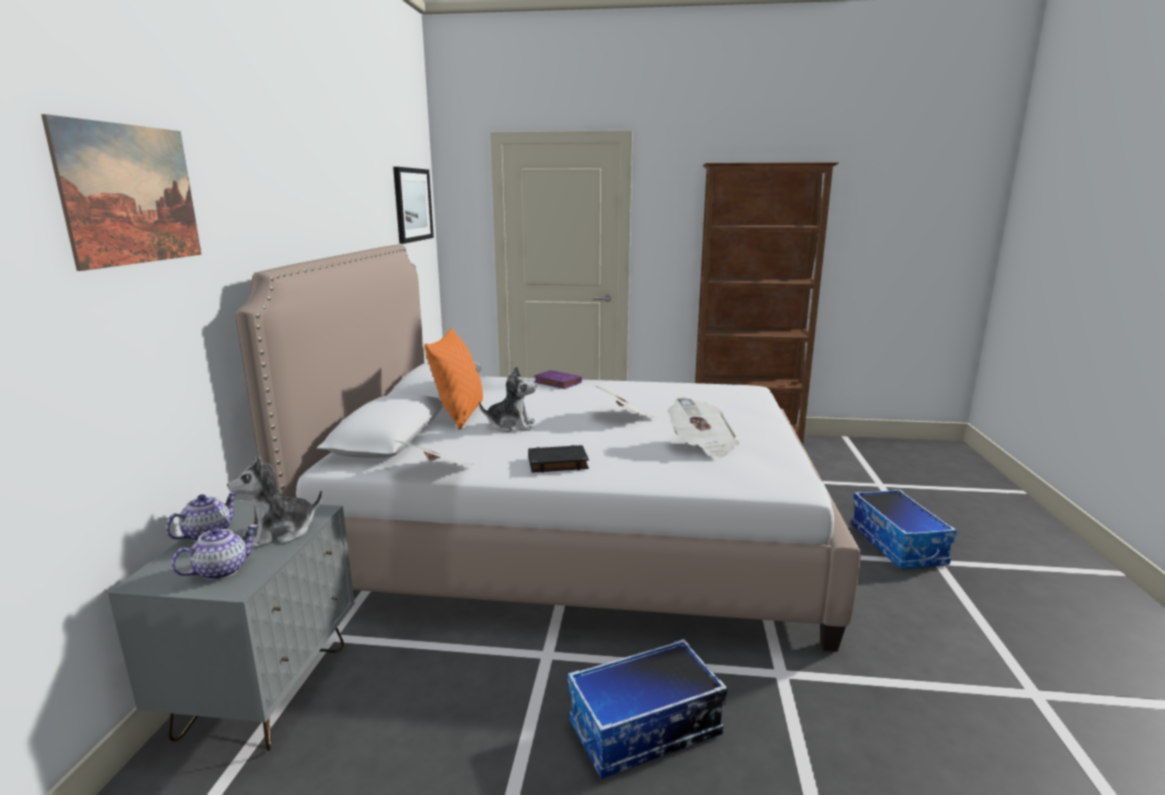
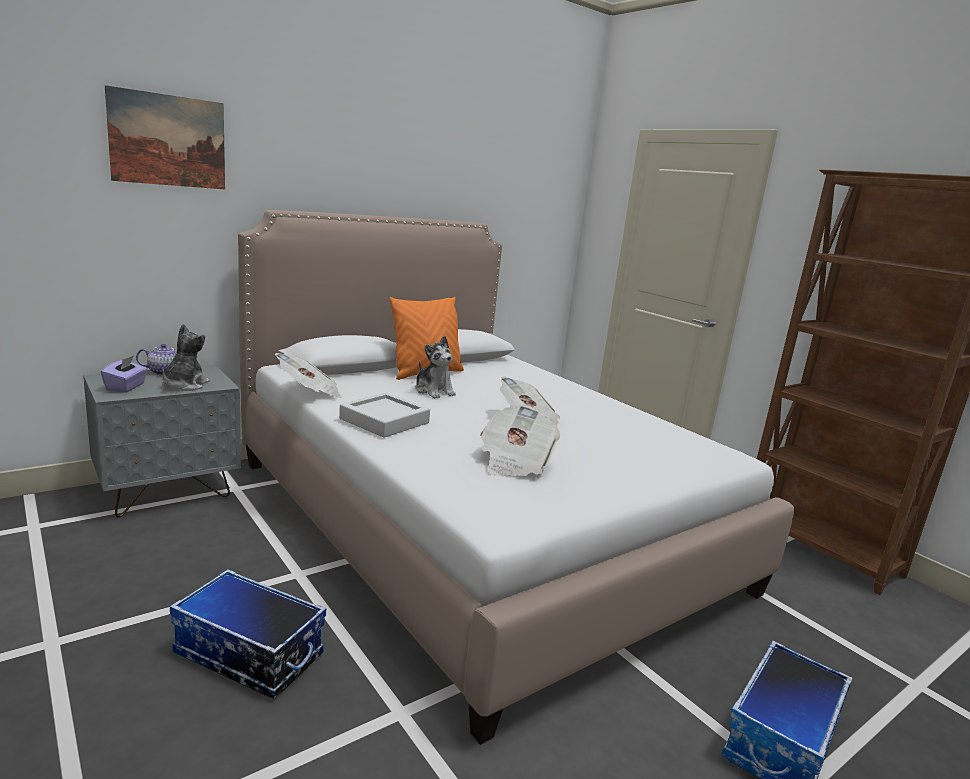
camera: 45 degrees right, 0 degrees up
(222, 570) = (126, 387): teapot -> purple tissue box
(280, 533) = (184, 385): plush toy -> plush toy turned 90 degrees clockwise
(412, 204) = (539, 194): picture -> none
(557, 382) = (558, 383): purple book -> none
(557, 463) = (384, 421): black book -> grey tray

